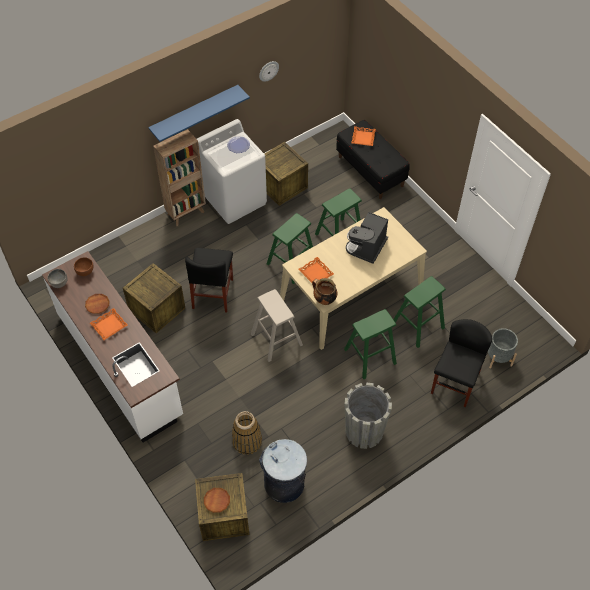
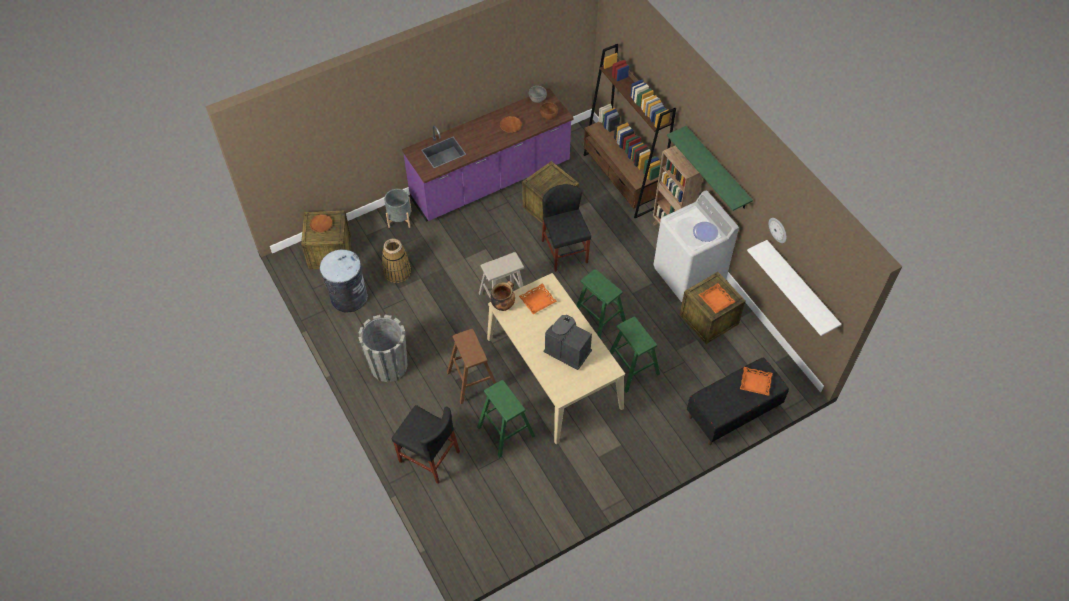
camera: 95 degrees right, 0 degrees up
(109, 325) = (487, 134): orange tray -> orange tray (716, 300)
(120, 365) = (491, 181): white counter -> purple counter
(121, 251) = (621, 180): none -> brown bookcase
(194, 112) = (717, 168): blue shelf -> green shelf
(213, 293) = (564, 251): black chair -> black chair turned 60 degrees clockwise
(302, 79) = (801, 287): none -> white shelf
(369, 356) = (472, 380): green stool -> brown stool
(498, 357) = (454, 506): grey planter -> grey planter (400, 219)

